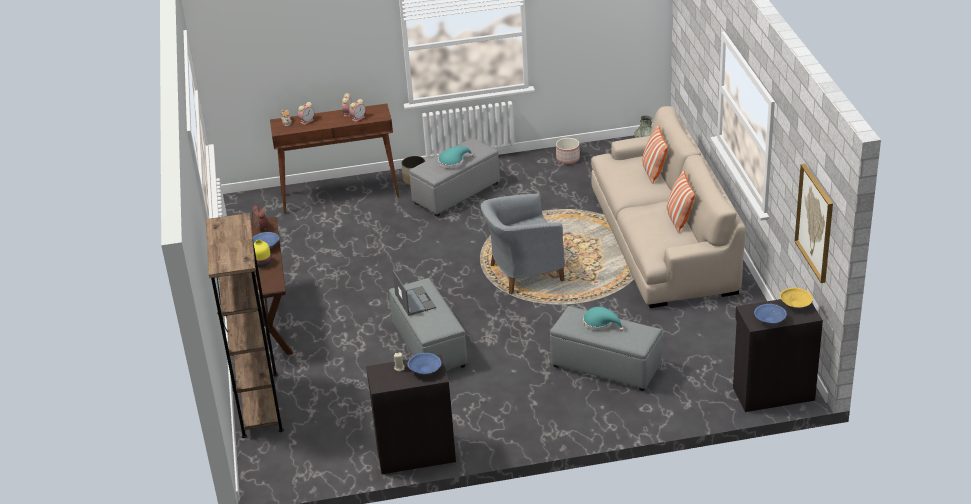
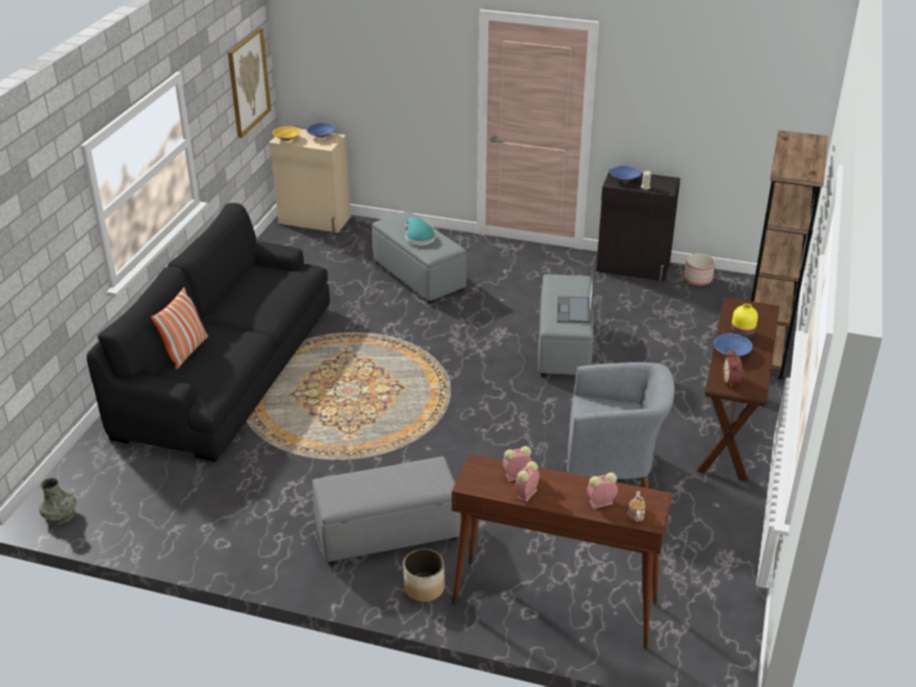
camera: 155 degrees left, 0 degrees up
(453, 162) = (391, 476): turquoise hat -> none
(523, 273) = (408, 386): grey armchair -> grey armchair (613, 469)
(568, 159) = (187, 531): planter -> planter (697, 279)
(662, 240) = (227, 369): beige sofa -> black sofa
(678, 219) = (237, 290): pillow -> none
(772, 393) = (314, 220): black cabinet -> beige cabinet

